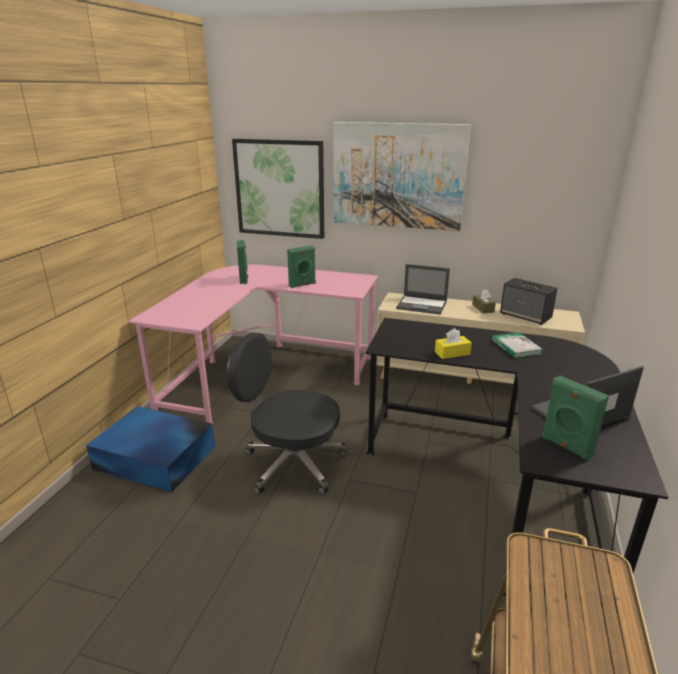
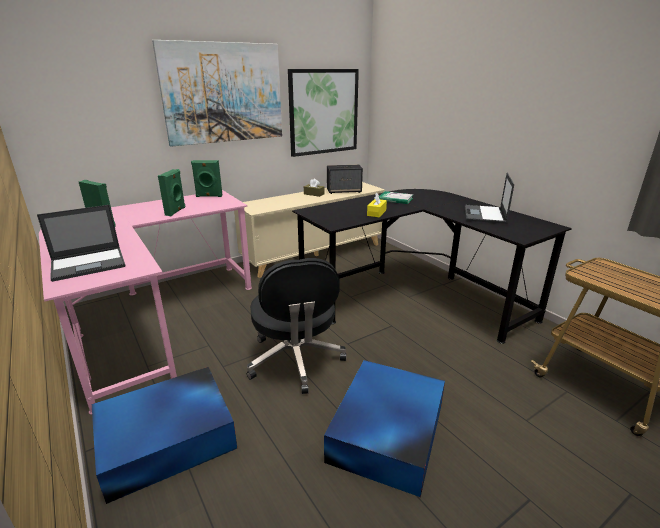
camera: 50 degrees left, 0 degrees up
(254, 564) = (386, 433): none -> blue storage box
(279, 188) = (97, 118): picture -> picture (323, 112)
(291, 464) = (295, 360): black office chair -> black office chair turned 75 degrees counterclockwise
(422, 305) = (275, 203): laptop -> laptop (89, 264)
(566, 447) = (512, 228): green speaker -> green speaker (209, 196)

